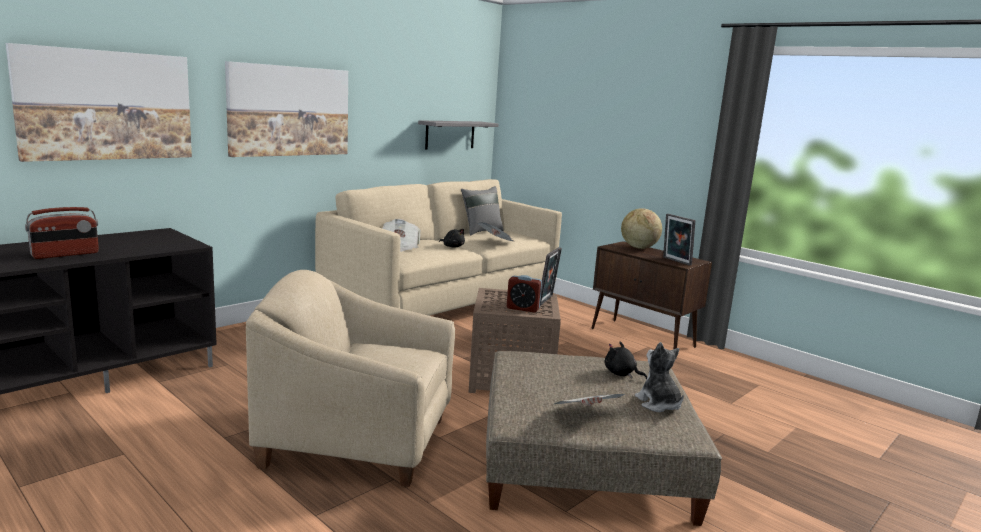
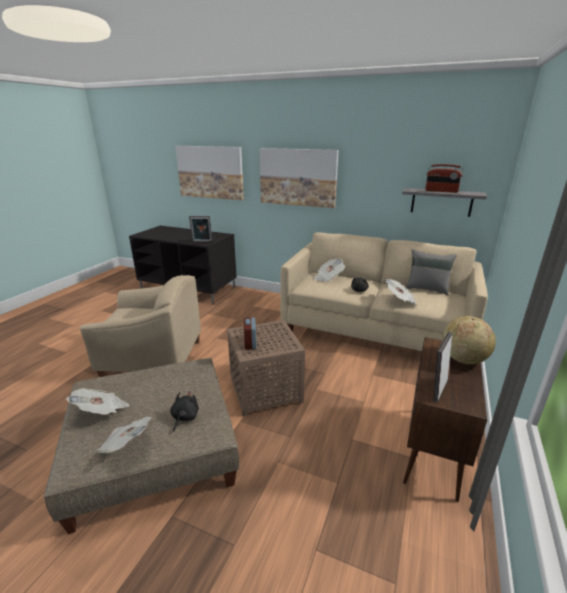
camera: 70 degrees right, 10 degrees up
(65, 254) = (171, 236): radio -> radio (441, 191)
(358, 441) = (153, 360): beige armchair -> beige armchair turned 105 degrees clockwise
(547, 301) = (279, 349): picture frame -> picture frame (202, 242)
(658, 404) = (126, 445): plush toy -> newspaper

